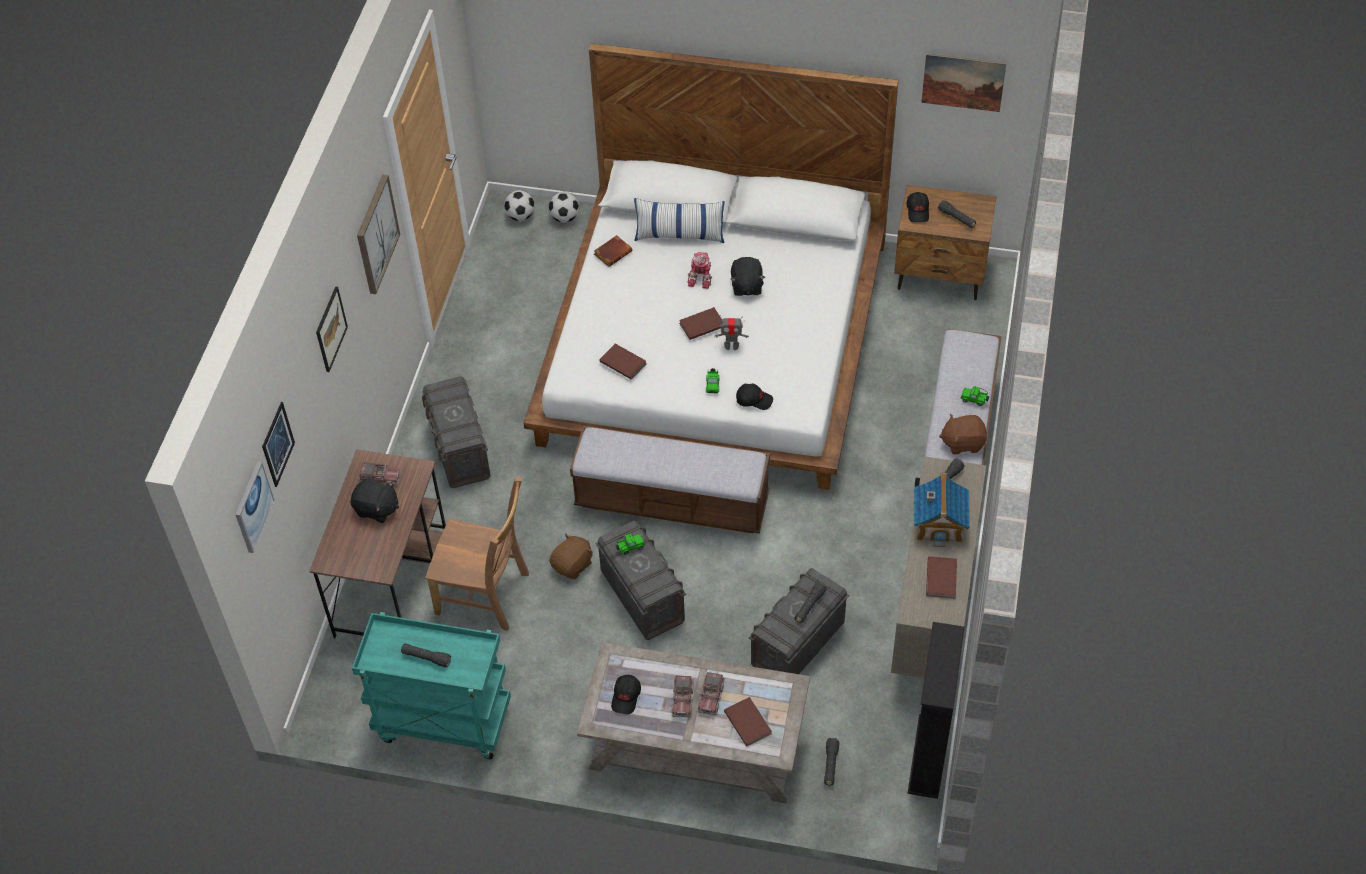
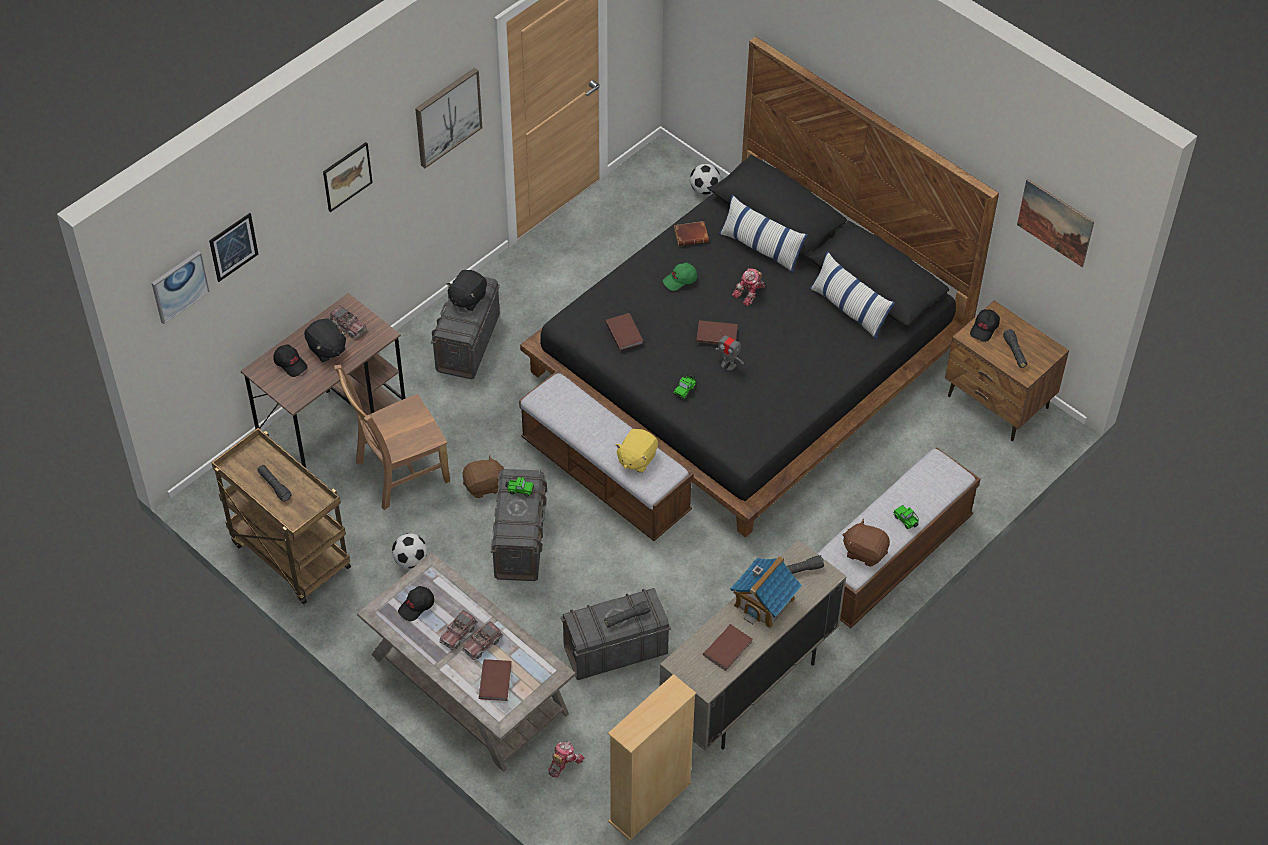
camera: 30 degrees right, 0 degrees up
(442, 723) = (288, 555): turquoise cart -> brown cart
(486, 595) = (398, 473): brown chair -> brown chair turned 105 degrees clockwise
(520, 216) = (668, 170): football -> football (410, 560)
(634, 295) = (680, 280): none -> green cap
(712, 342) = (746, 360): white bed -> black bed
(714, 465) = (636, 459): none -> yellow plush toy
(746, 286) = (782, 320): black plush toy -> black plush toy (467, 298)
(754, 400) = (709, 420): black cap -> black cap (290, 363)
(793, 249) = (849, 308): none -> pillow
(830, 765) = (564, 762): black flashlight -> toy robot
(928, 756) = (650, 802): black bookcase -> beige bookcase

